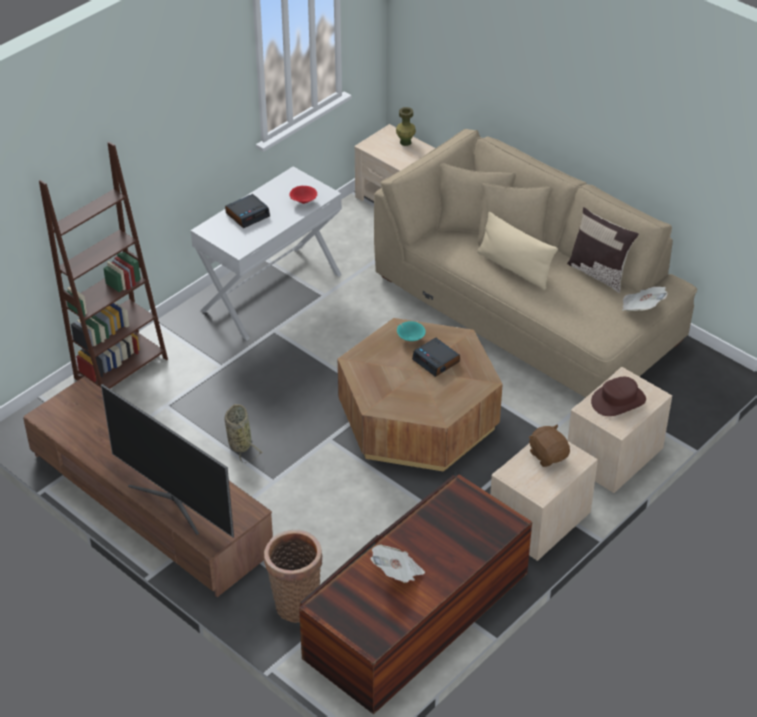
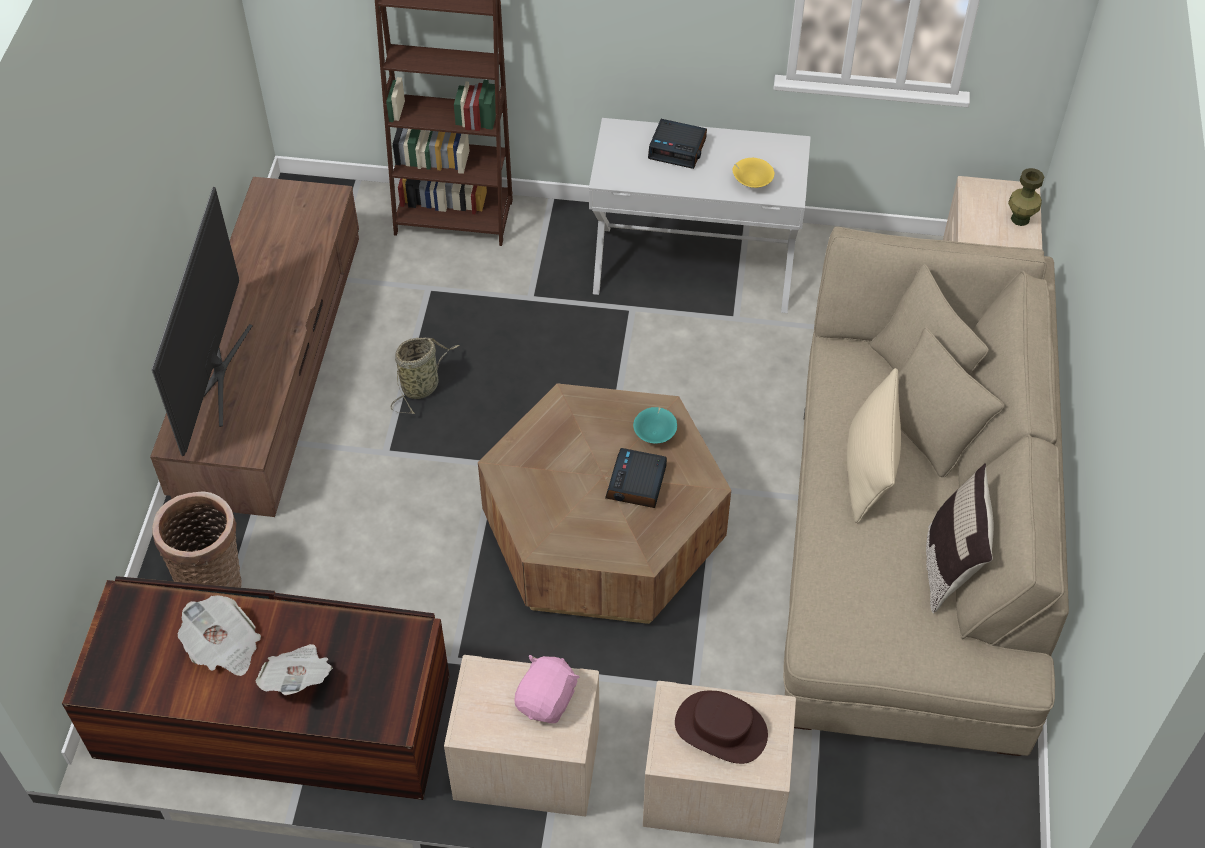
camera: 55 degrees right, 10 degrees up
(303, 202) = (751, 183): red bowl -> yellow bowl
(548, 455) = (547, 700): brown plush toy -> pink plush toy
(641, 307) = (928, 657): newspaper -> newspaper (298, 679)

